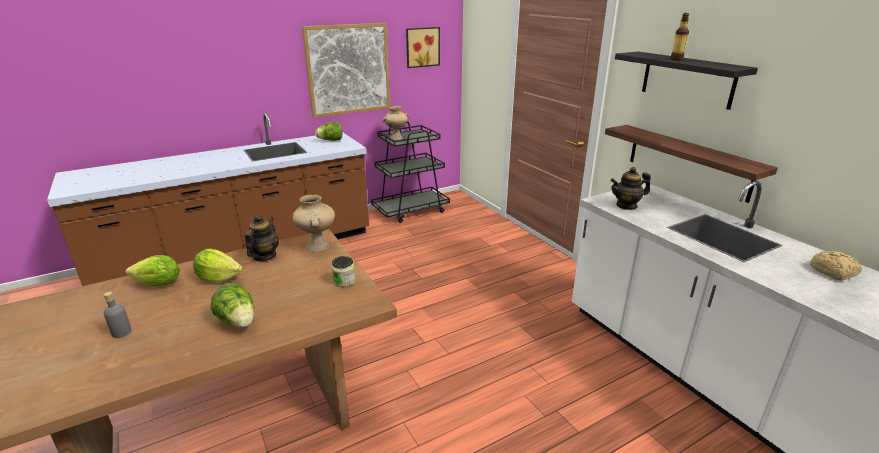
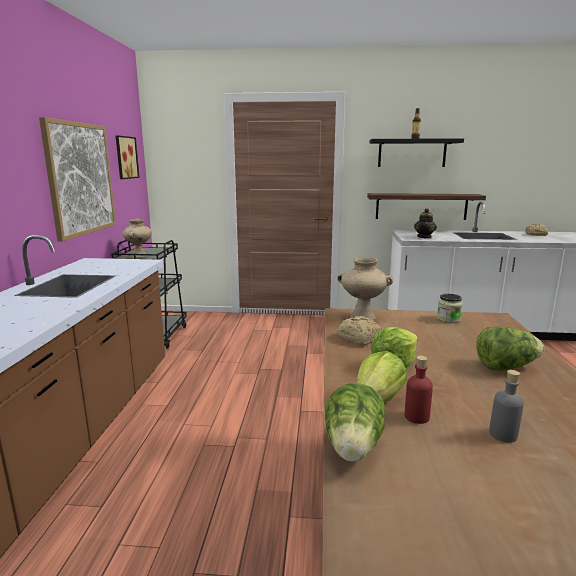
camera: 55 degrees left, 10 degrees down
(139, 300) = (416, 417): none -> red bottle
(264, 256) = (359, 339): teapot -> bread
(330, 140) = (103, 264): lettuce -> lettuce (353, 448)

